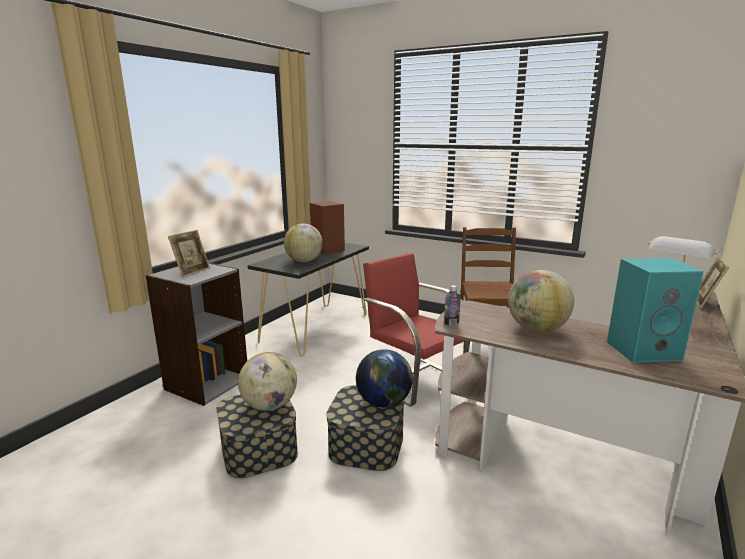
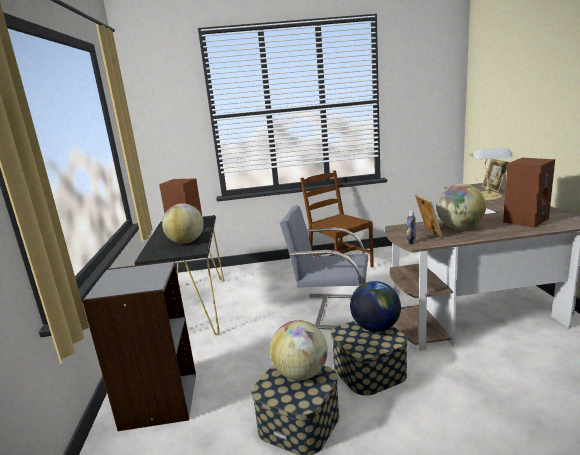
camera: 35 degrees left, 0 degrees up
(192, 272) = (132, 279): picture frame -> picture frame (428, 234)
(414, 378) = (330, 311): red chair -> grey chair
(644, 350) = (525, 220): turquoise speaker -> brown speaker

